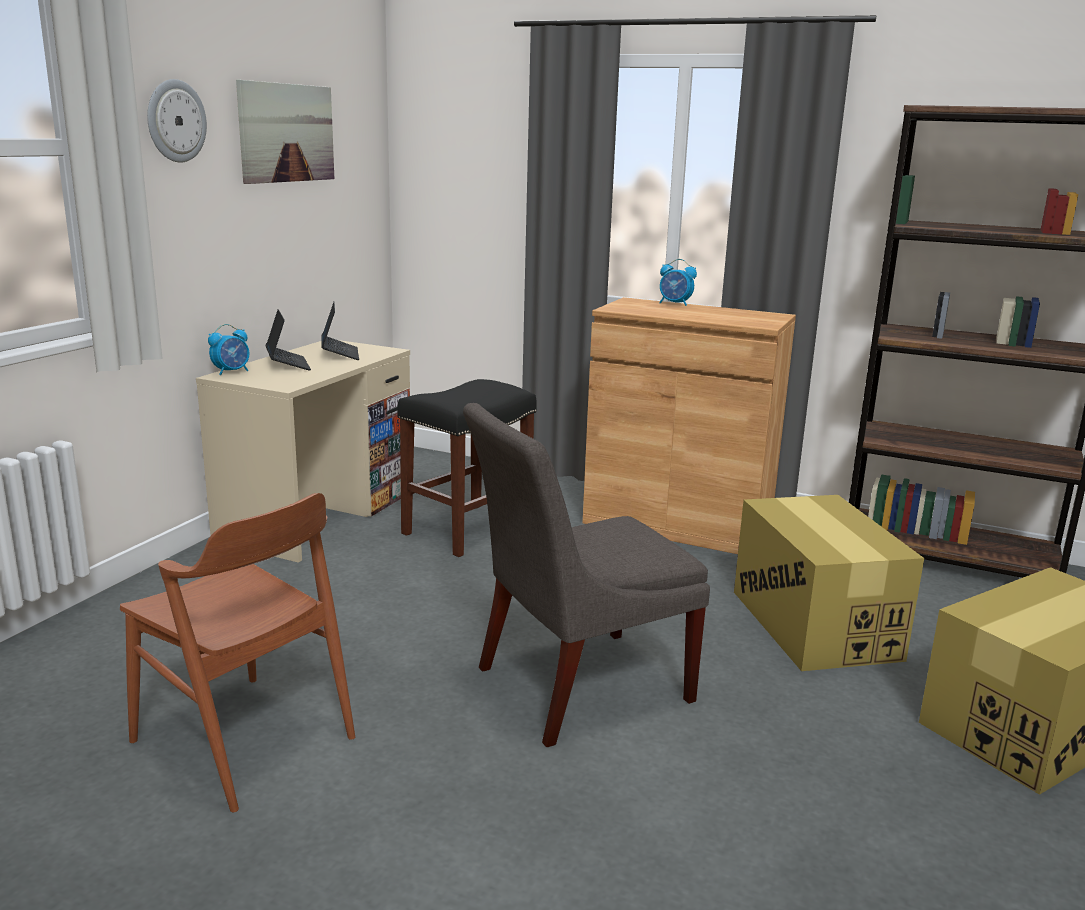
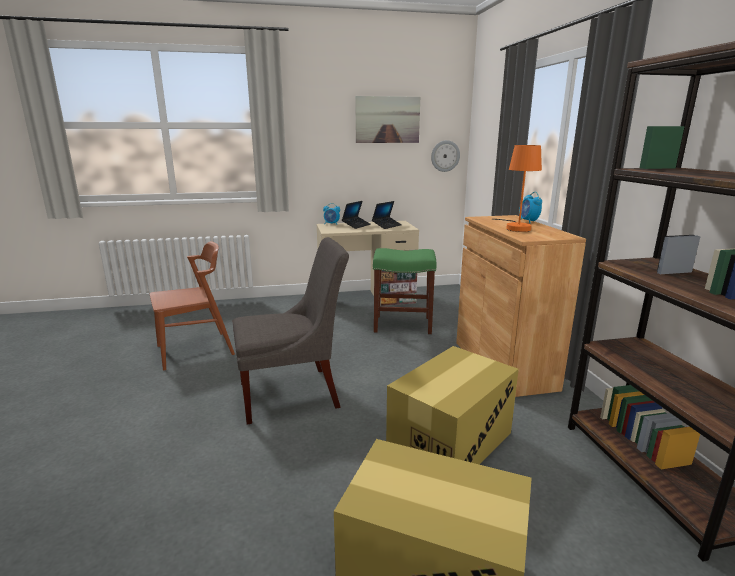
camera: 55 degrees right, 0 degrees up
(175, 121) = (317, 115): wall clock -> wall clock (445, 156)
(244, 739) = (195, 350): brown chair -> brown chair turned 120 degrees counterclockwise
(467, 530) = (401, 324): black stool -> green stool
(574, 686) = (294, 394): grey chair -> grey chair turned 135 degrees clockwise
(703, 314) = (516, 228): none -> orange table lamp

